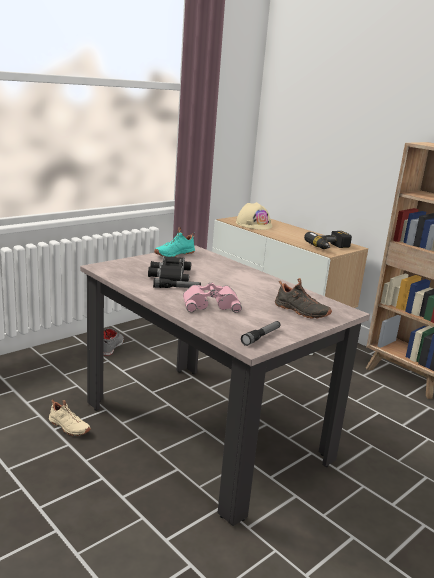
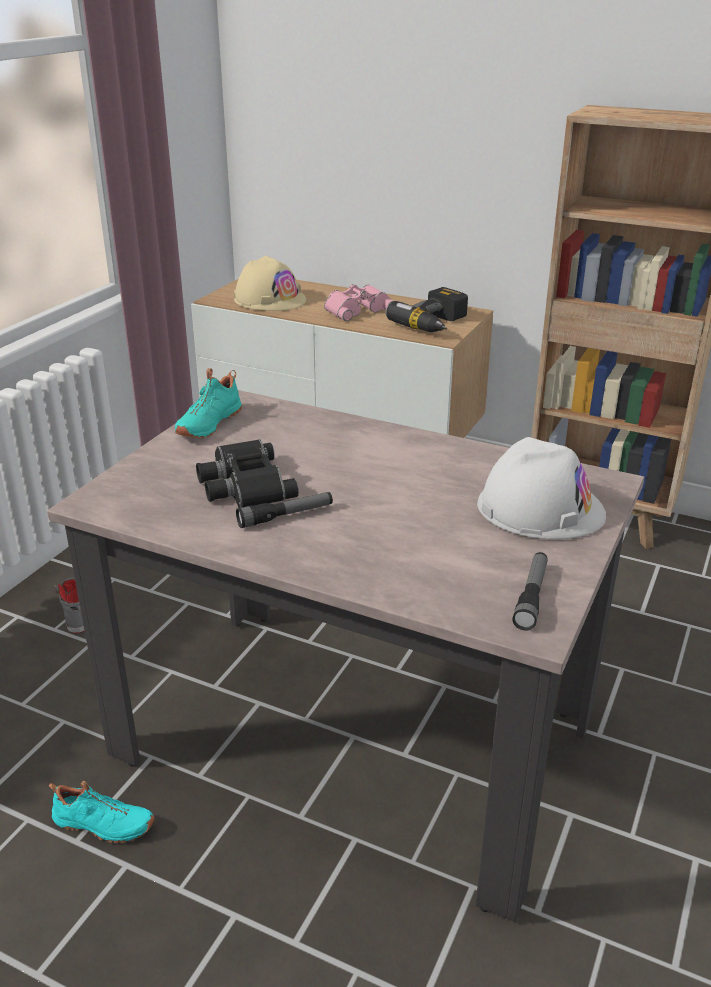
camera: 20 degrees left, 10 degrees up
(68, 427) = (102, 825): beige shoe -> turquoise shoe
(211, 304) = (378, 538): pink binoculars -> pink binoculars (357, 309)
(300, 312) = (540, 508): black shoe -> white hard hat

